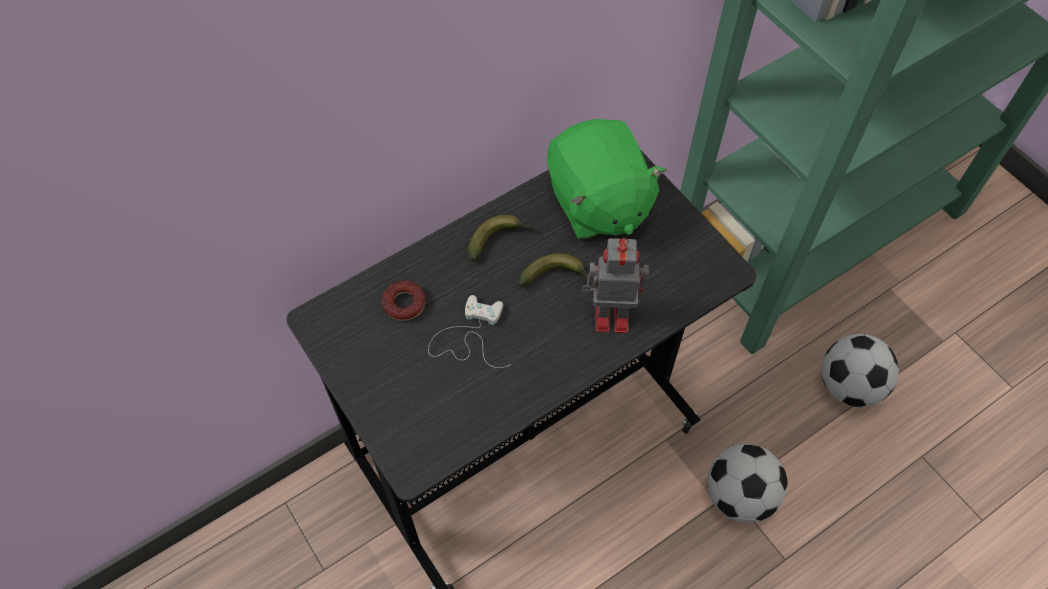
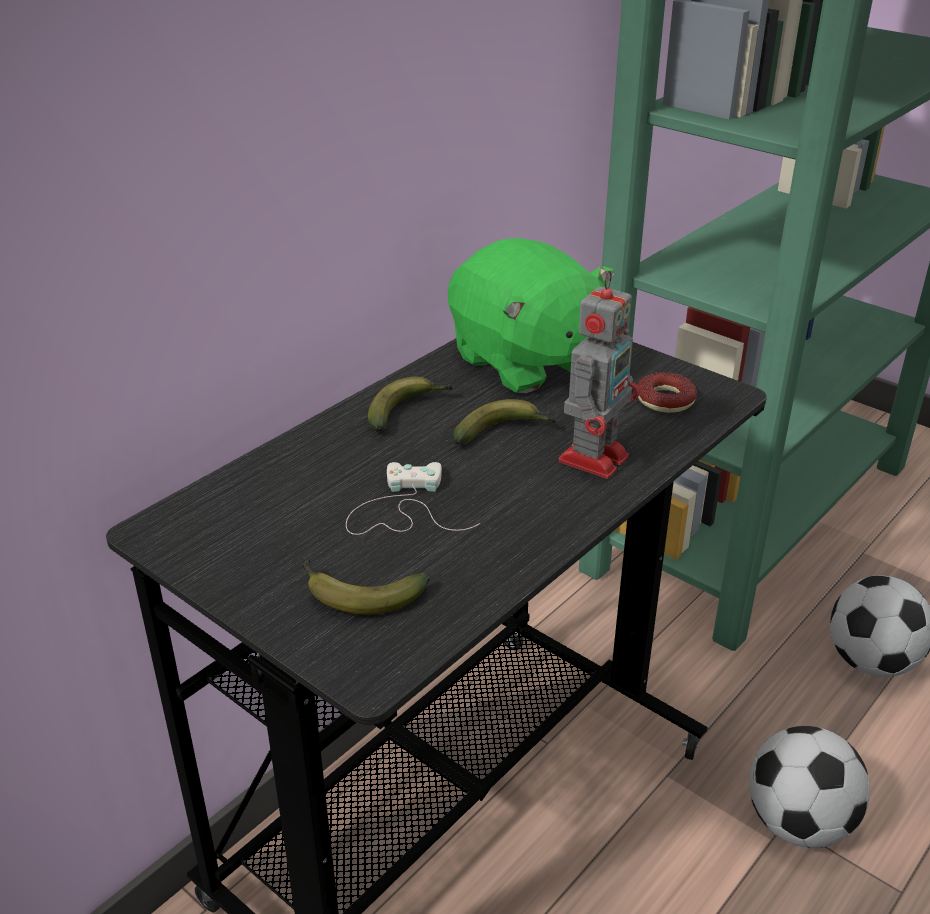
camera: 15 degrees left, 25 degrees down
(404, 303) = (292, 491): donut -> donut (665, 399)
(421, 405) = (357, 595): none -> banana
(609, 315) = (595, 457): toy robot -> toy robot turned 135 degrees clockwise

